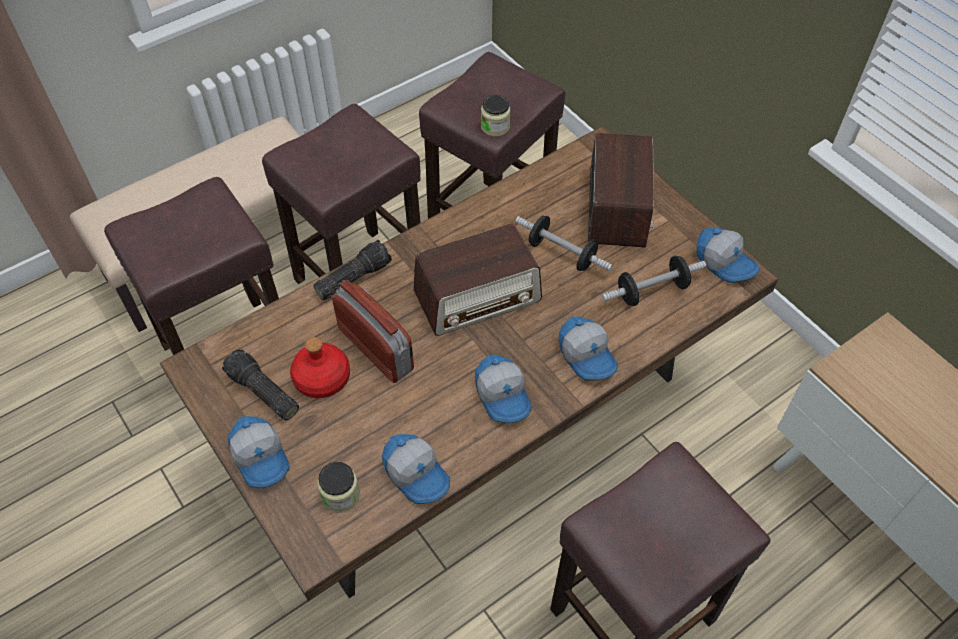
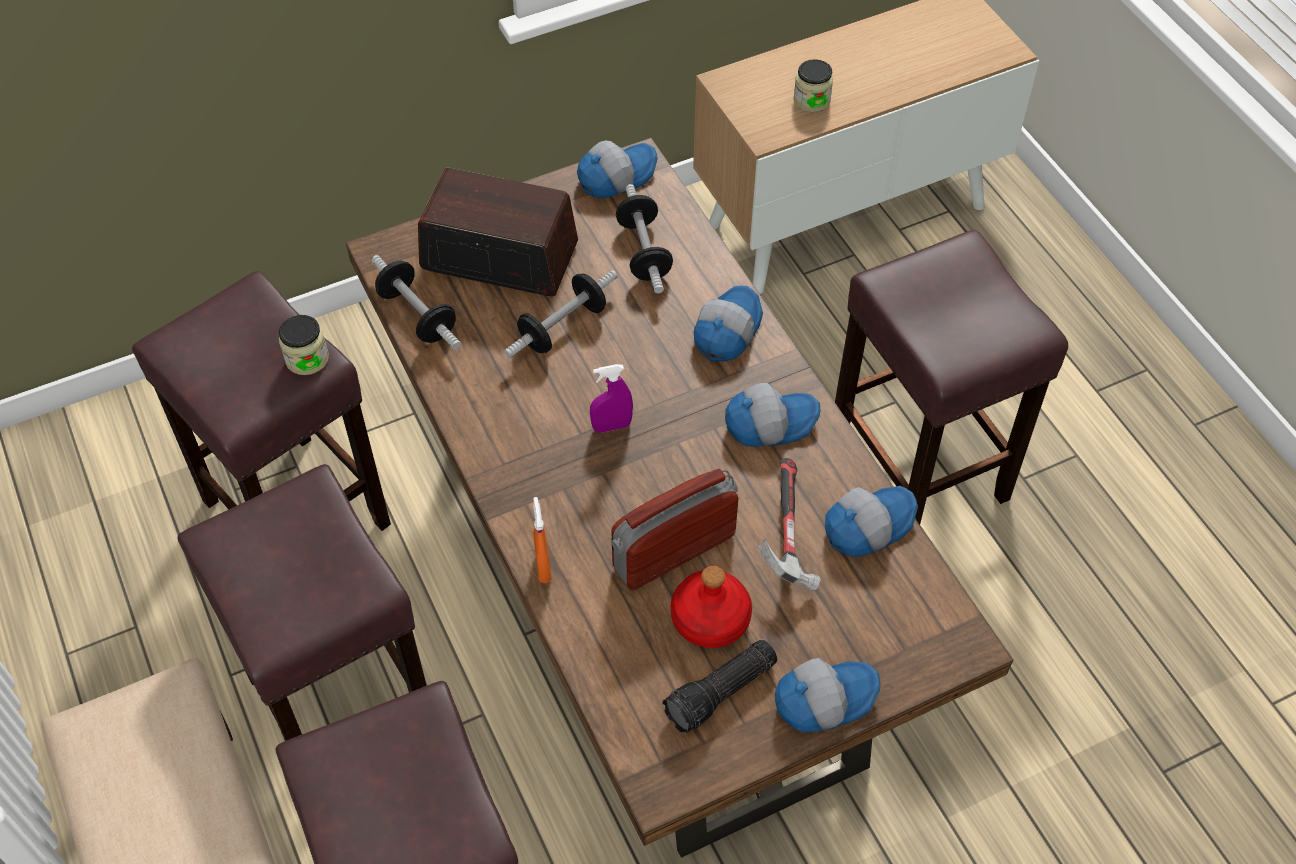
camera: 80 degrees left, 0 degrees up
(341, 495) = (888, 610): jar -> jar (811, 100)
(353, 277) = (543, 567): flashlight -> orange spray bottle
(400, 418) = (787, 534): none -> hammer
(478, 296) = (611, 426): radio -> purple spray bottle
(549, 174) = (417, 315): none -> dumbbell
(588, 355) = (726, 330): cap -> cap turned 45 degrees counterclockwise

